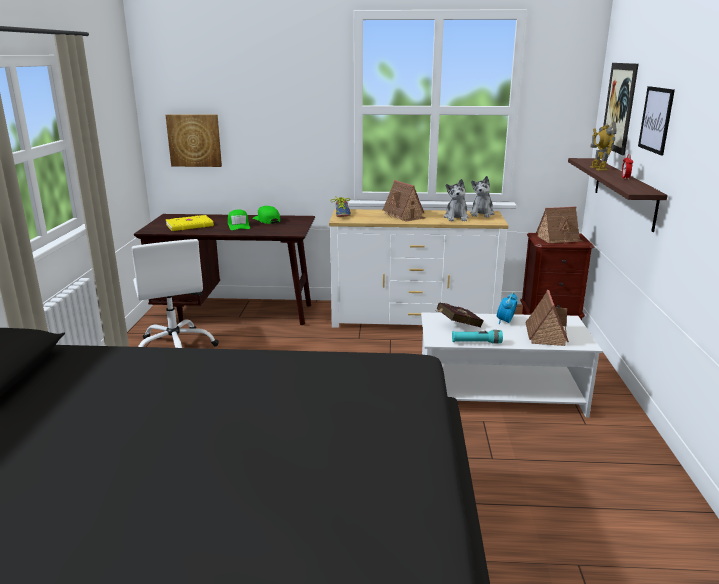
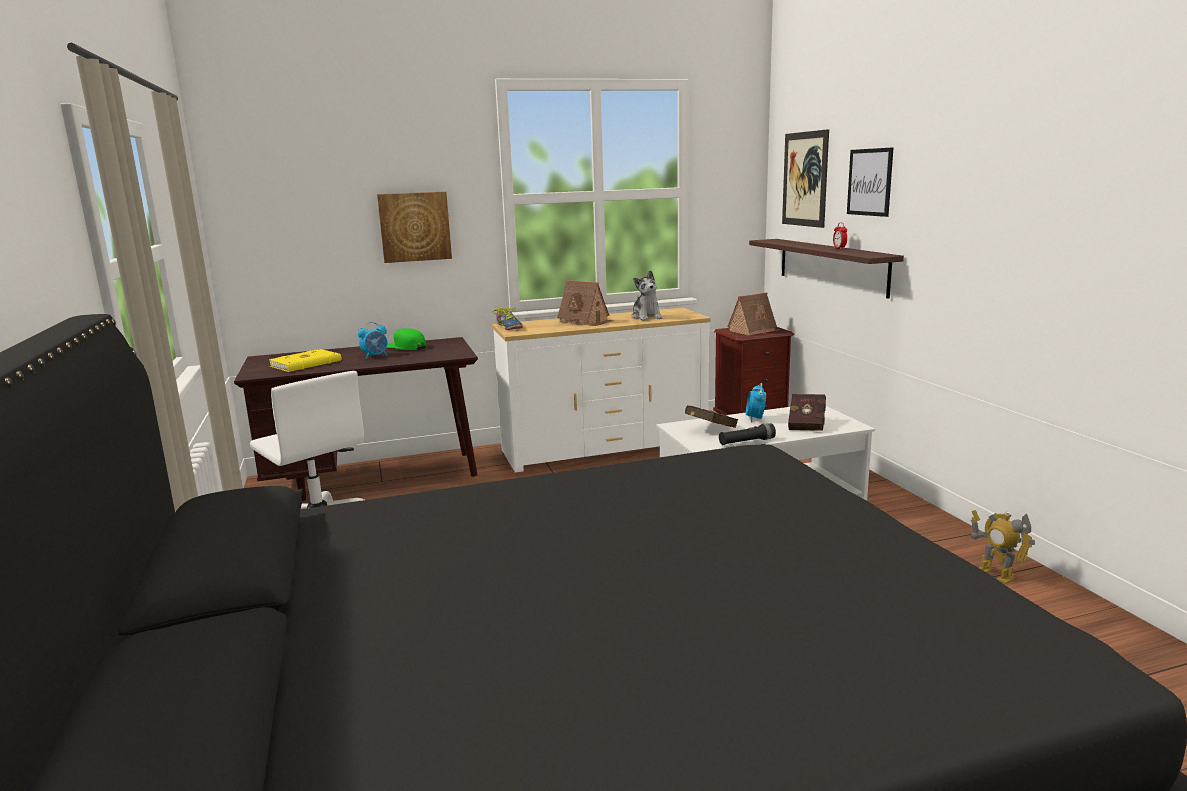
camera: 20 degrees left, 5 degrees down
(194, 140) = (291, 251): picture -> picture (415, 226)
(239, 225) = (375, 356): green cap -> alarm clock
(476, 342) = (746, 442): turquoise flashlight -> black flashlight
(482, 214) = (669, 311): plush toy -> none
(545, 335) = (807, 424): toy house -> red book
(598, 168) = (798, 244): toy robot -> toy robot (995, 574)

